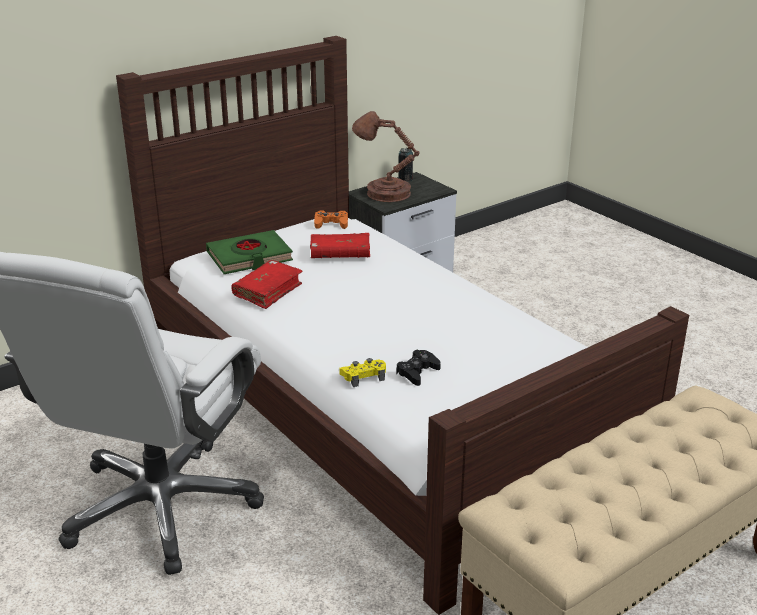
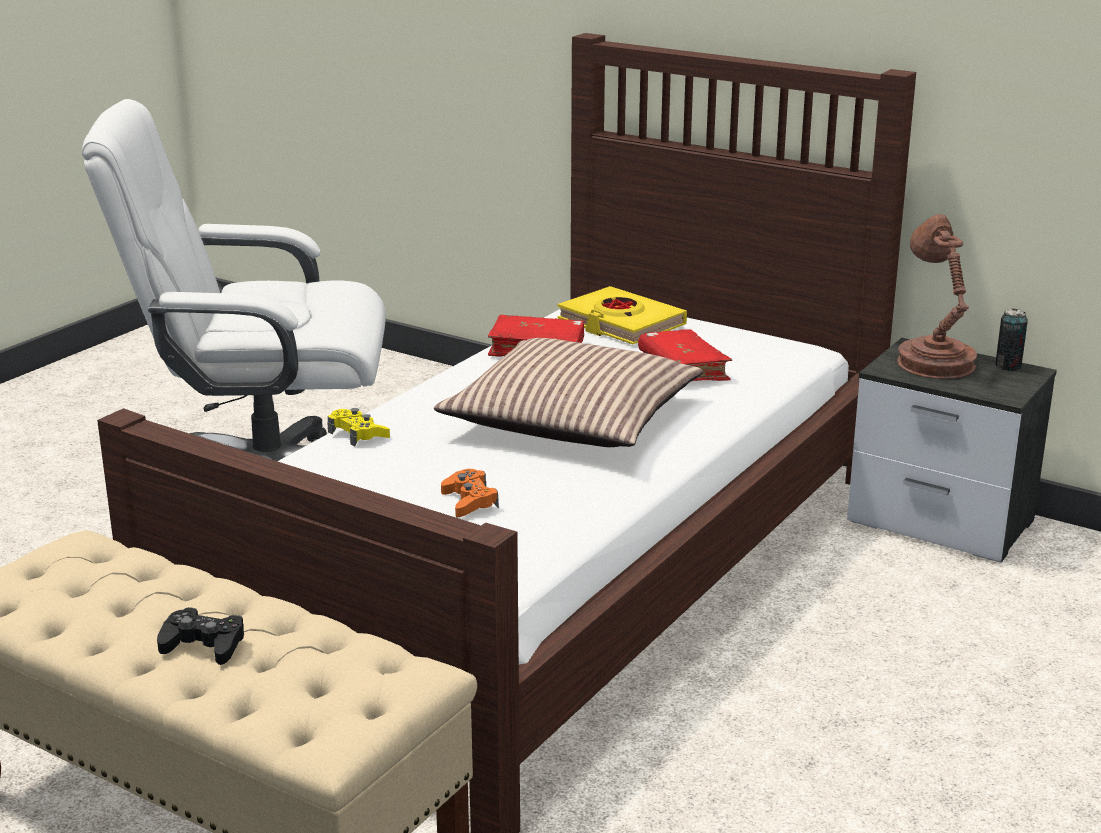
camera: 70 degrees right, 5 degrees down
(249, 257) = (620, 324): green book -> yellow book
(331, 224) = (778, 348): orange game controller -> orange game controller (469, 501)
(390, 301) = (572, 419): none -> pillow
(417, 372) = (386, 463): black game controller -> black game controller (204, 645)

